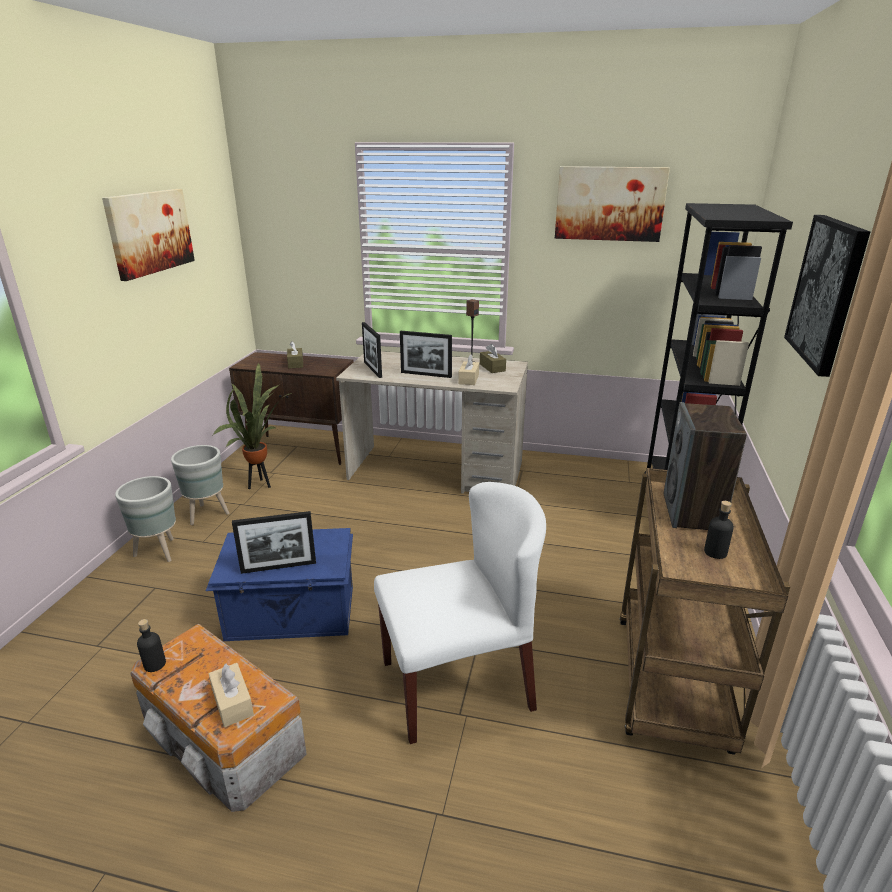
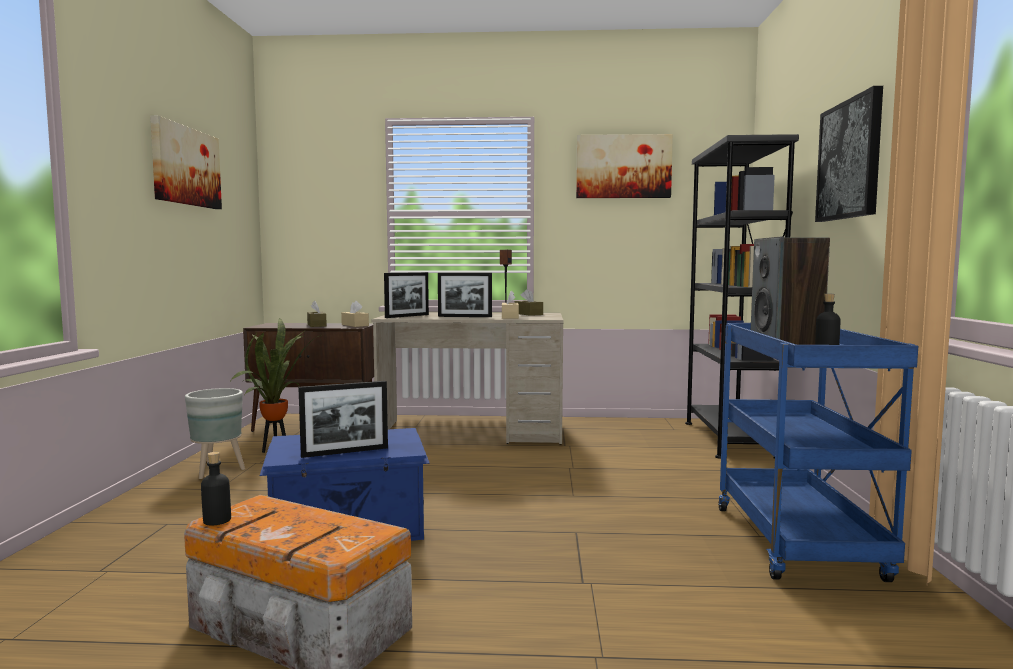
camera: 10 degrees left, 20 degrees down
(158, 552) = (163, 499): grey planter -> none
(232, 702) = (331, 536): beige tissue box -> beige tissue box (355, 325)
(372, 369) = (407, 316): picture frame -> picture frame turned 105 degrees counterclockwise
(457, 684) = (569, 562): white chair -> none
(673, 685) = (799, 545): brown cart -> blue cart

